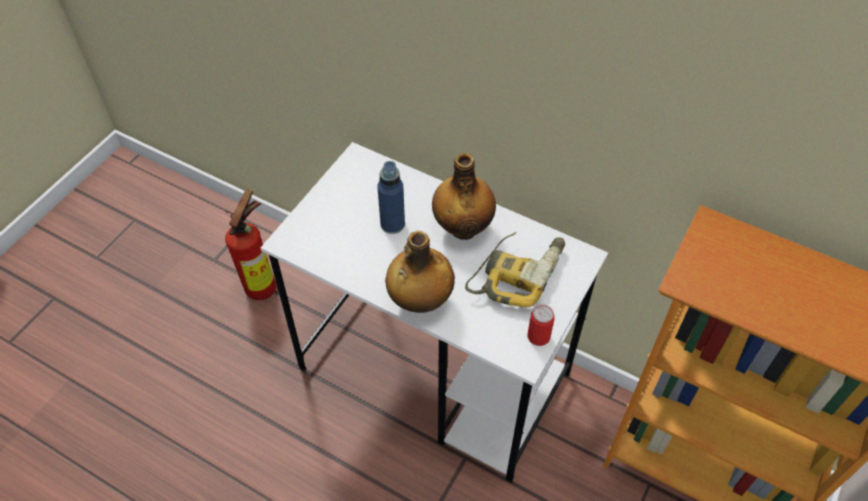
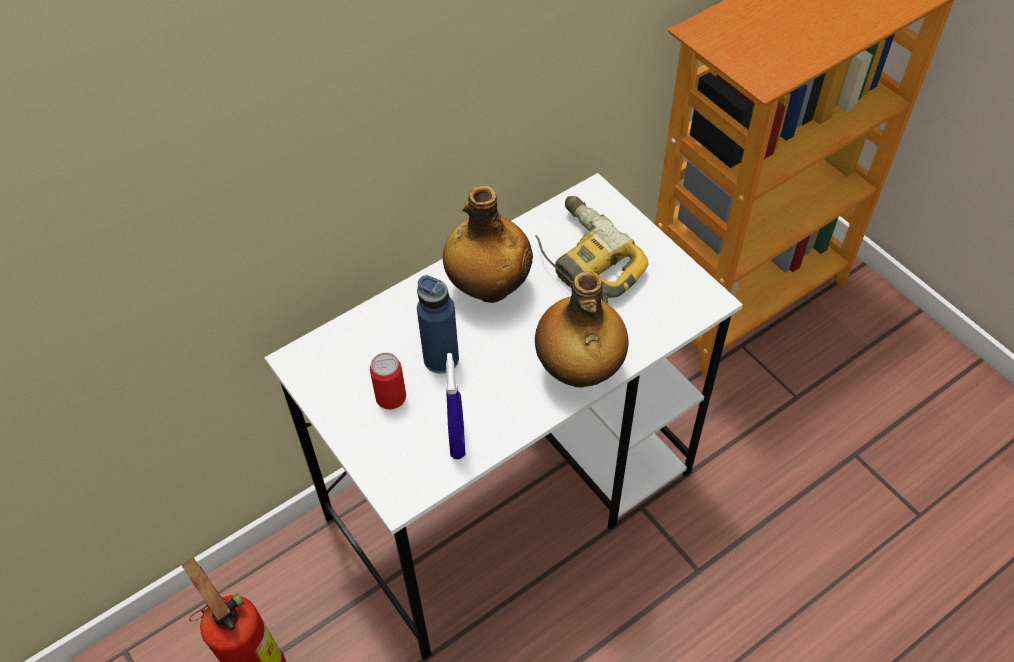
camera: 65 degrees left, 0 degrees up
(336, 255) = (457, 440): none -> blue spray bottle
(538, 336) = (682, 276): can -> can (391, 397)

